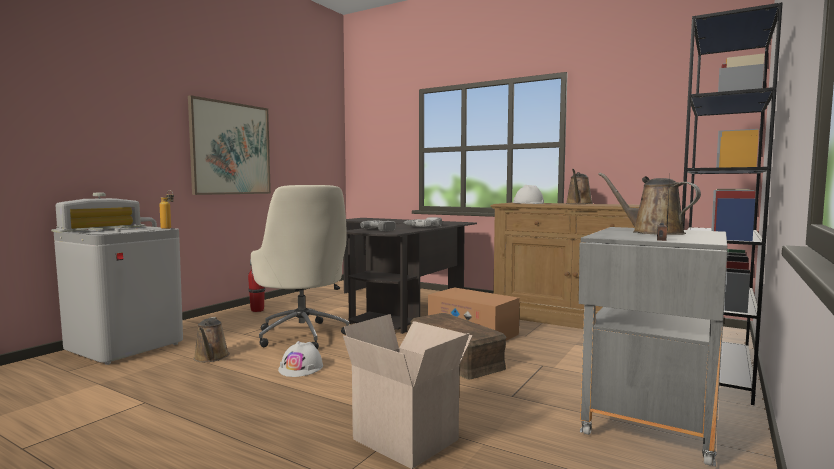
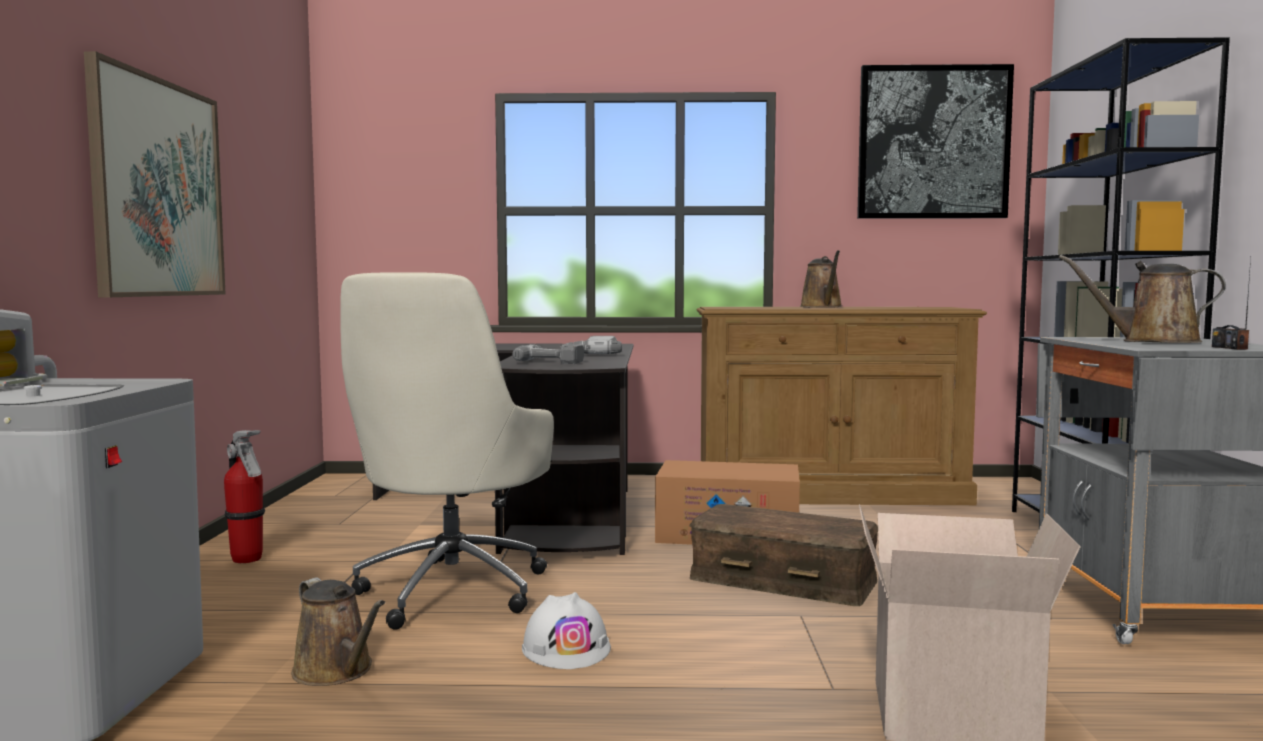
camera: 30 degrees left, 0 degrees up
(168, 228) = (165, 379): bottle -> none
(302, 336) = (451, 592): beige office chair -> beige office chair turned 75 degrees clockwise
(527, 203) = (746, 307): white hard hat -> none
(673, 94) = (933, 143): none -> picture

